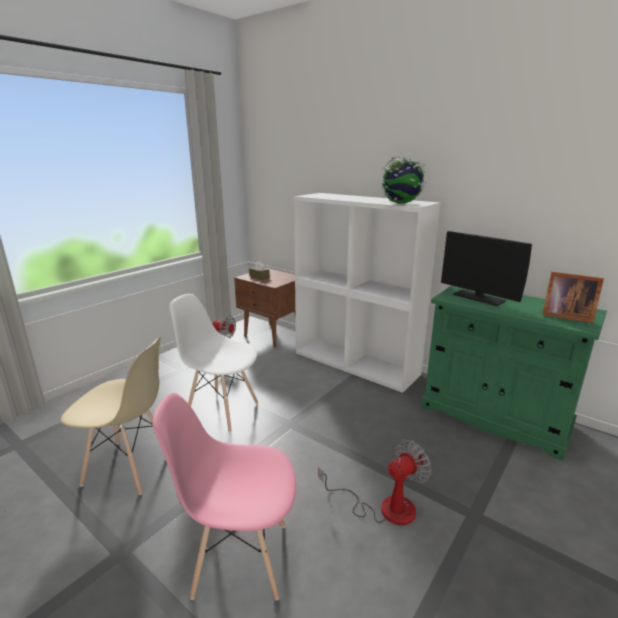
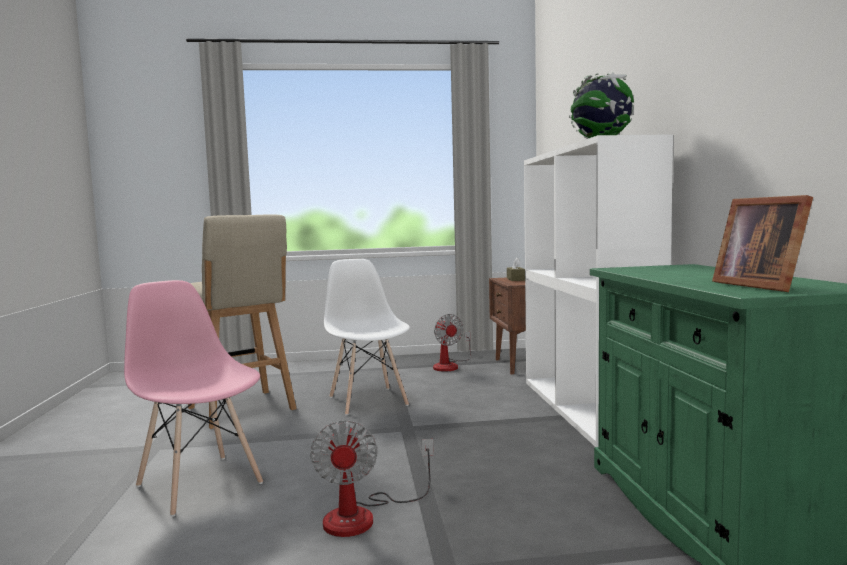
camera: 45 degrees right, 15 degrees down
(129, 467) = (242, 409): beige chair -> beige stool
(384, 507) = (364, 515): fan -> fan turned 75 degrees clockwise
(478, 297) = (669, 270): monitor -> none

